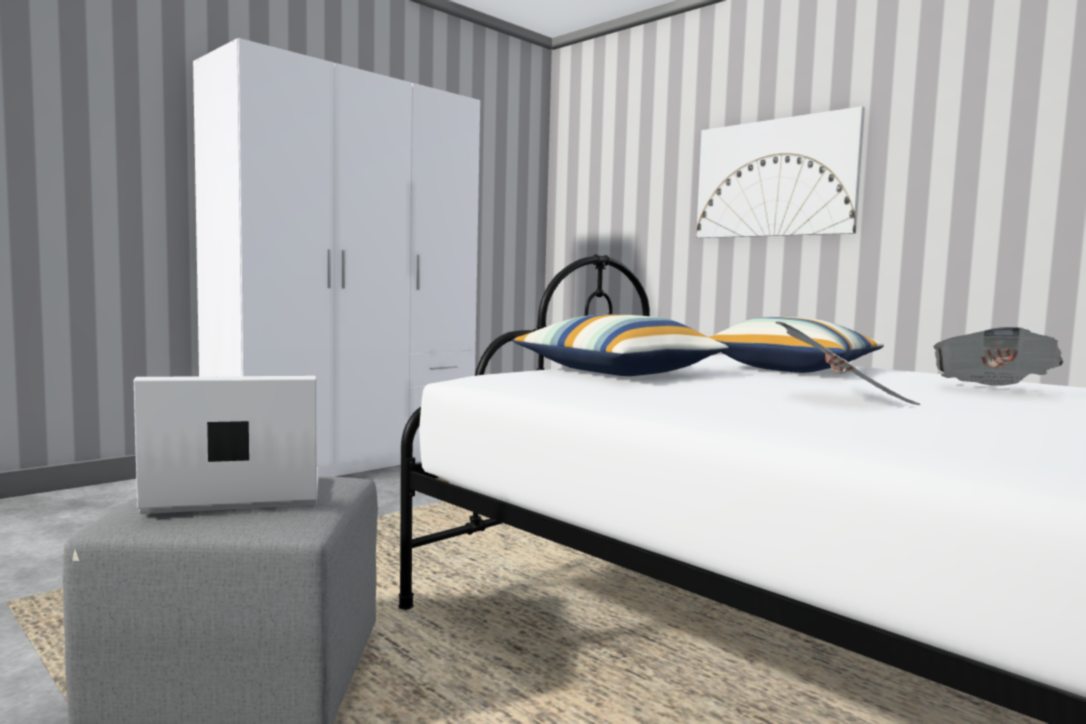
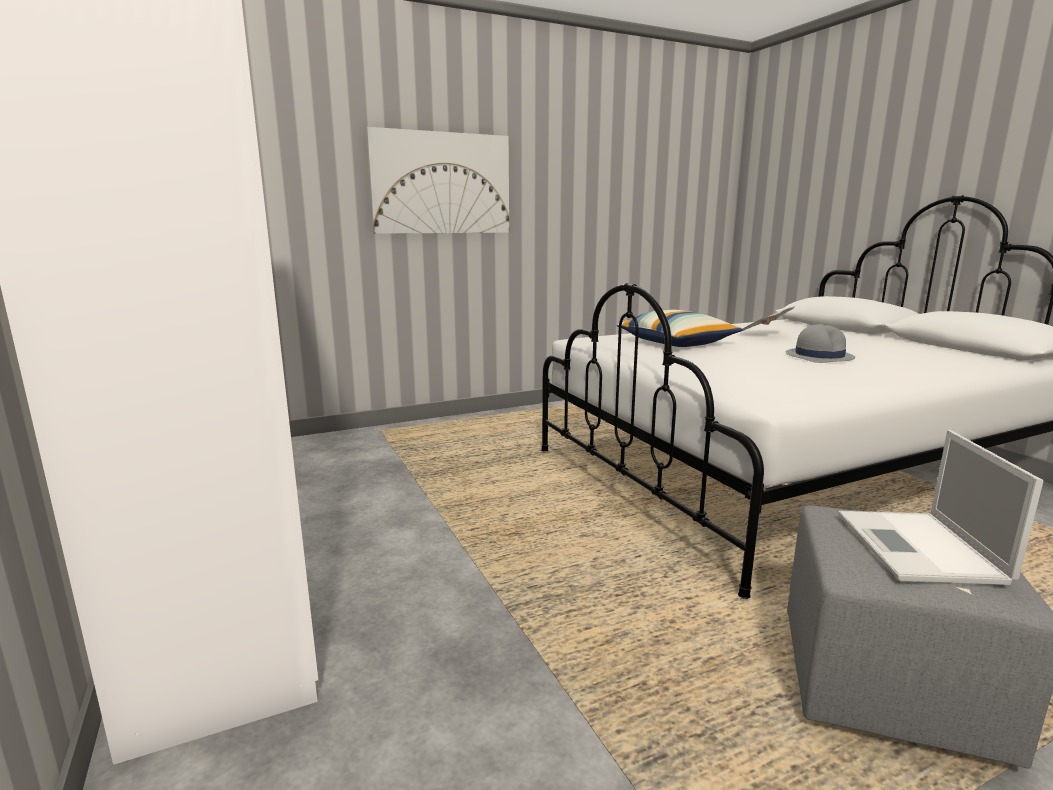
camera: 70 degrees left, 10 degrees up
(617, 372) = (715, 372): pillow -> none
(843, 399) = (819, 356): newspaper -> grey hat

